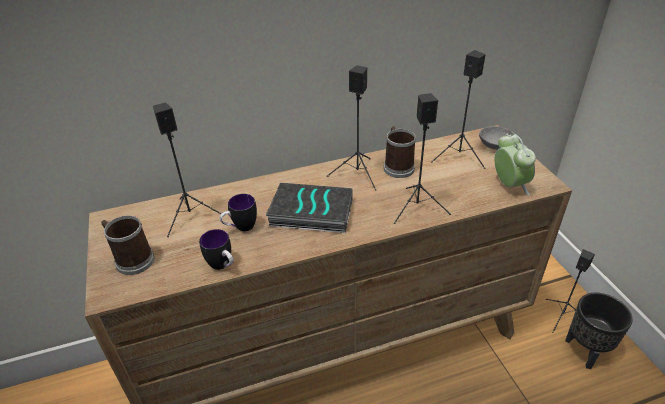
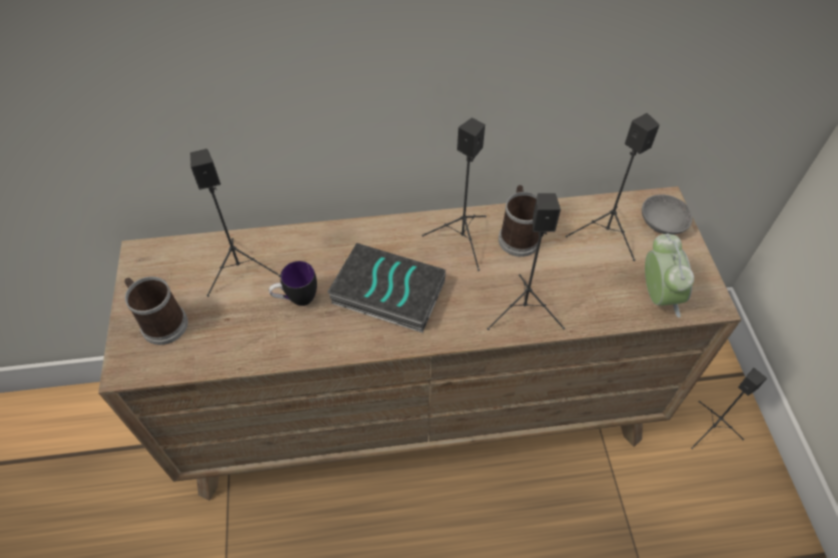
camera: 10 degrees right, 15 degrees up
(223, 266) = (264, 353): mug -> none
(586, 351) = (726, 482): black planter -> none

